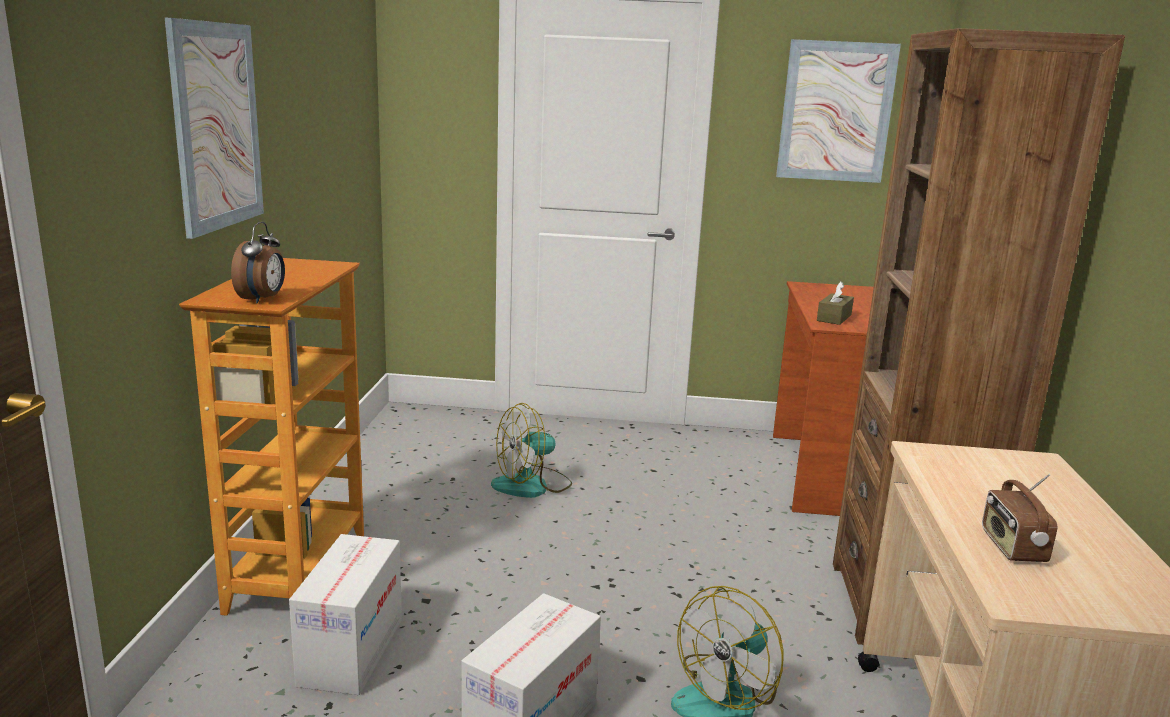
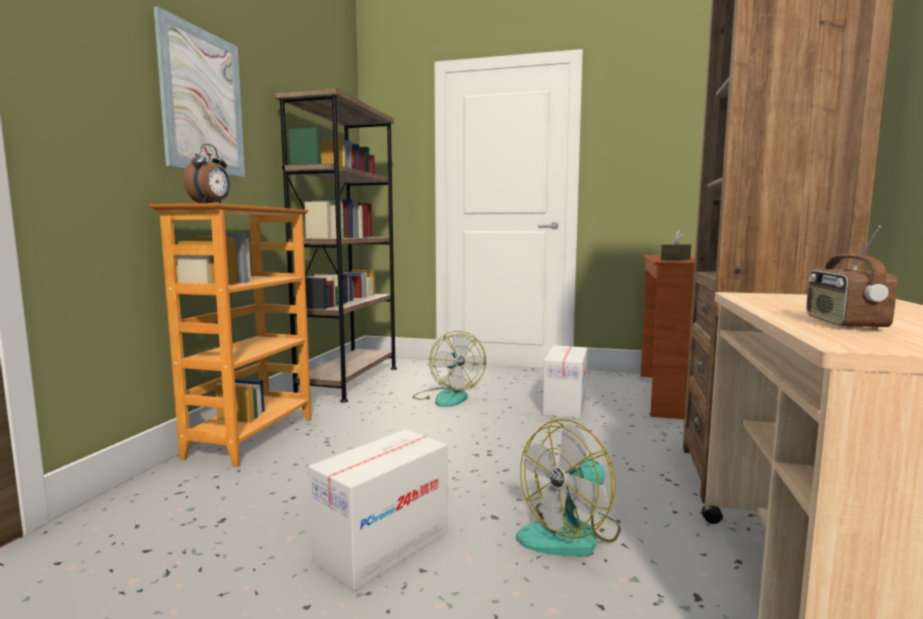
camera: 10 degrees right, 10 degrees down
(351, 651) = (261, 485): cardboard box -> cardboard box (565, 405)
(386, 458) = (349, 381): none -> brown bookcase
(532, 485) = (447, 397): fan -> fan turned 90 degrees counterclockwise
(836, 112) = (672, 128): picture -> none

